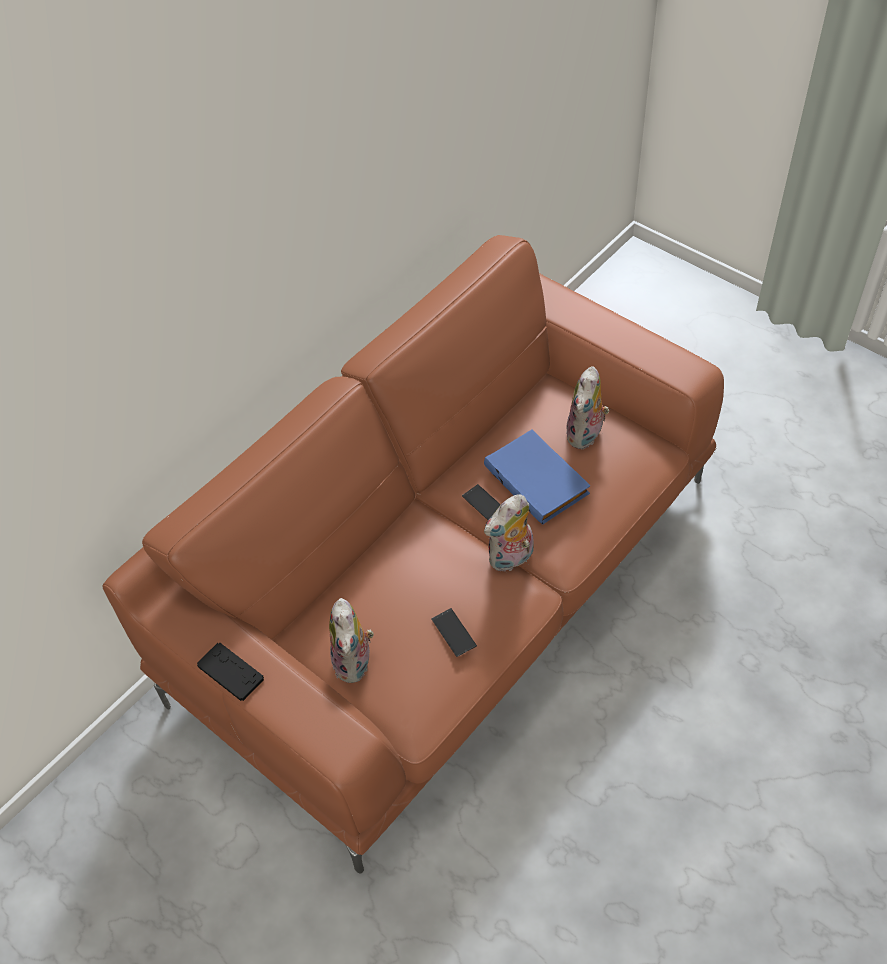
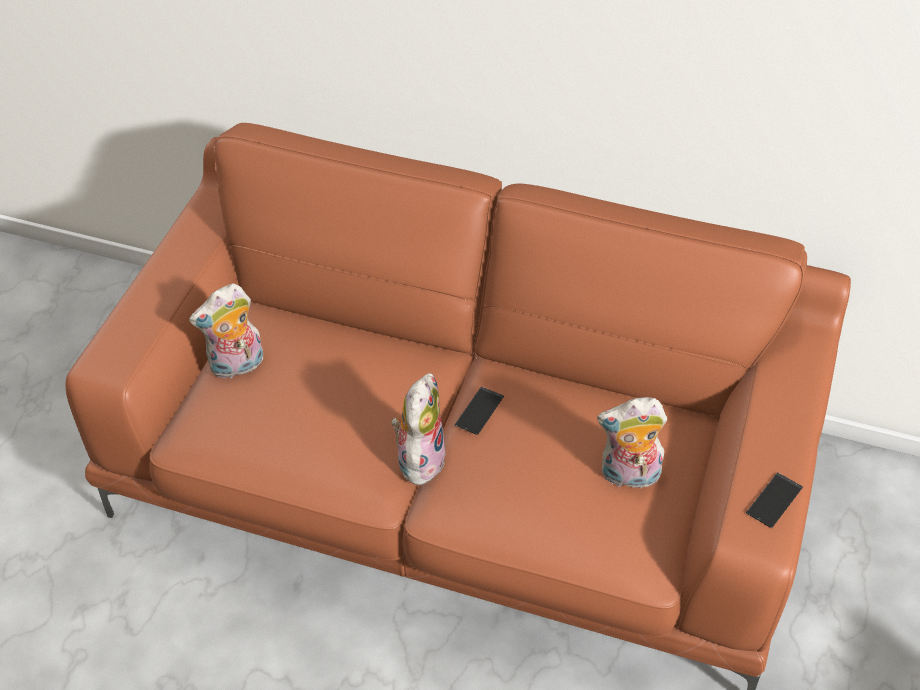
camera: 65 degrees right, 5 degrees down
(230, 672) = (164, 260): black game controller -> none
(453, 632) = (296, 432): phone -> phone (774, 500)
(511, 559) = (419, 459): plush toy -> plush toy turned 75 degrees clockwise
(538, 479) = (534, 447): blue book -> none

